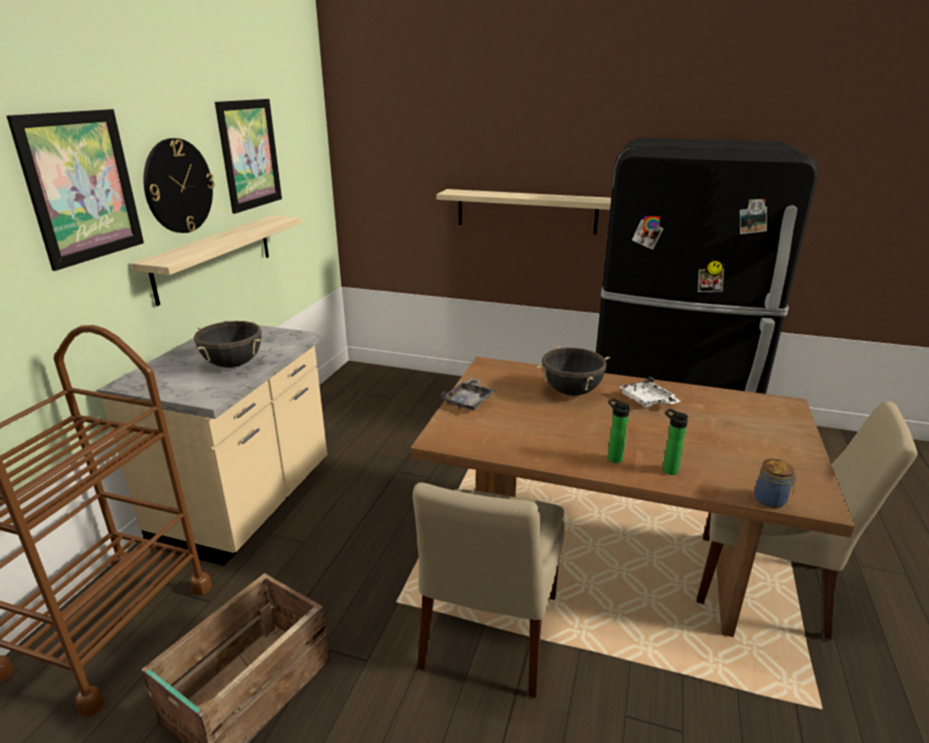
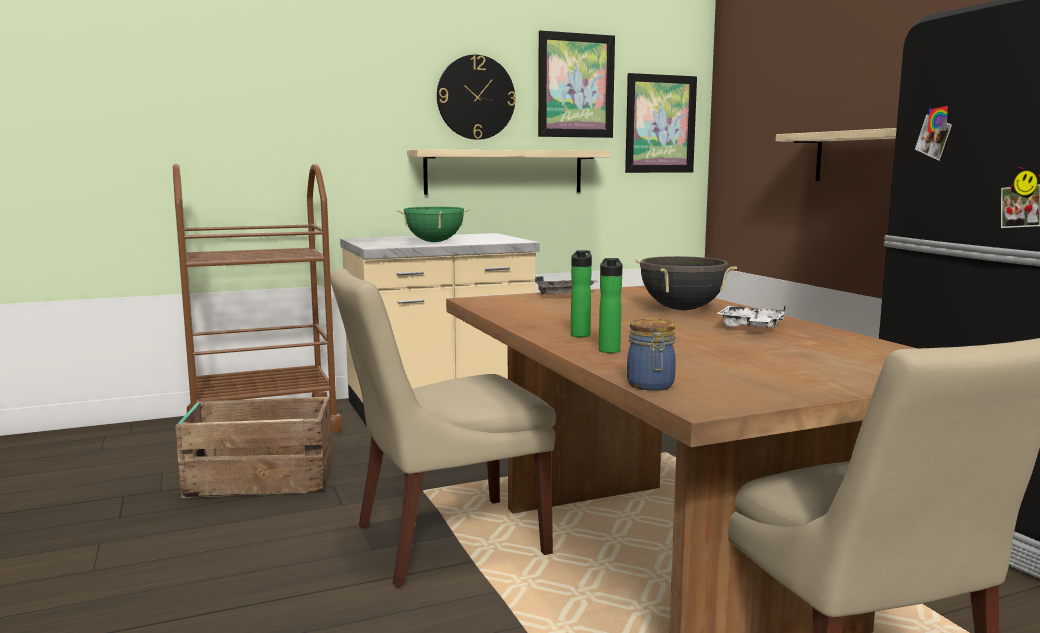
camera: 50 degrees right, 15 degrees down
(82, 187) = (376, 78): picture -> picture (660, 124)
(233, 364) = (434, 242): black cooking pot -> green cooking pot

